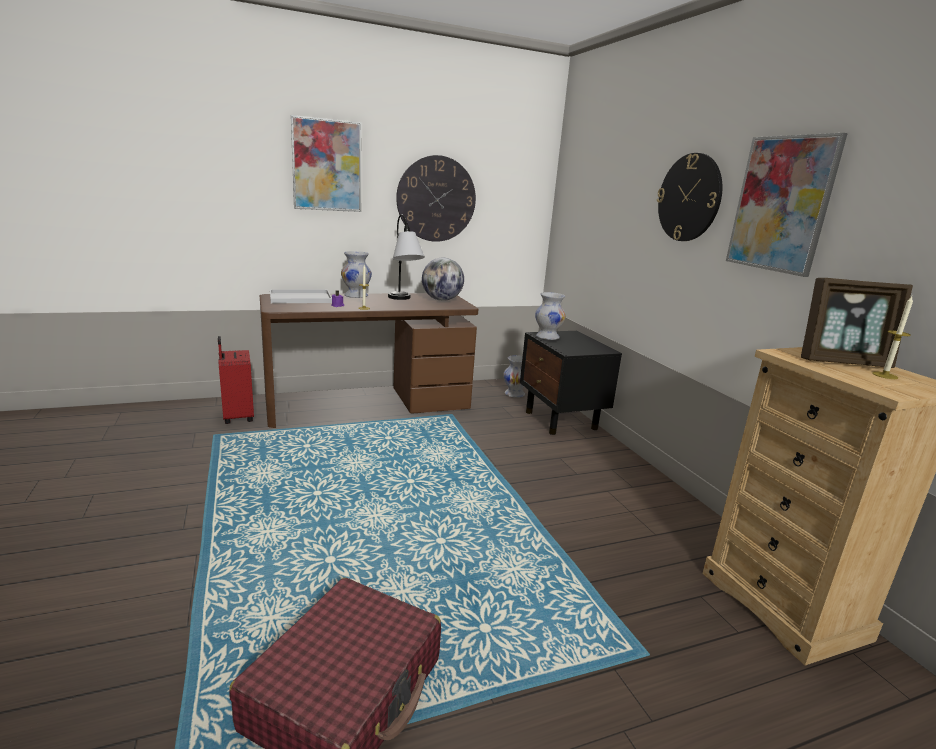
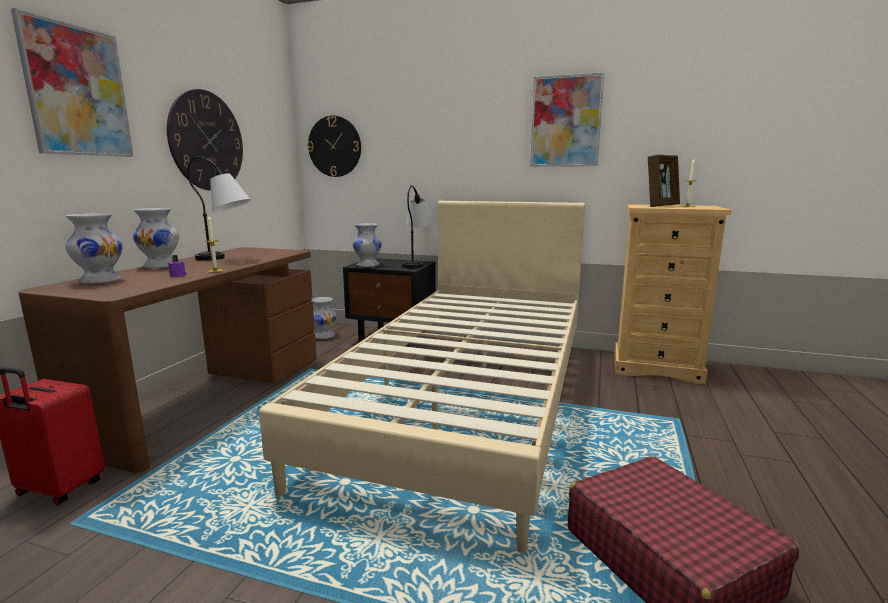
camera: 50 degrees left, 5 degrees down
(302, 298) = (101, 280): white tray -> white vase
(442, 300) = (257, 252): globe -> none
(497, 499) = (467, 400): none -> beige bed
(595, 349) = (417, 263): none -> table lamp
(689, 198) = (480, 125): wall clock -> wall clock (334, 146)

